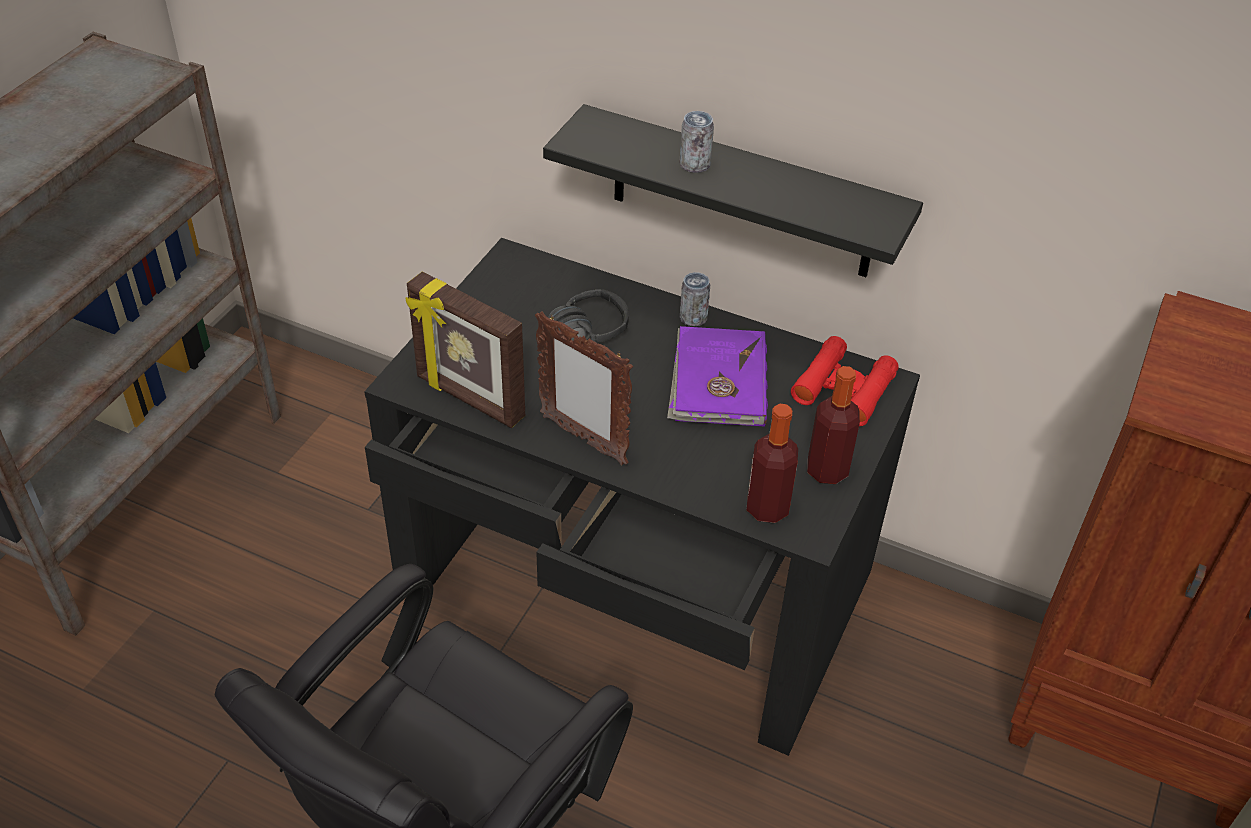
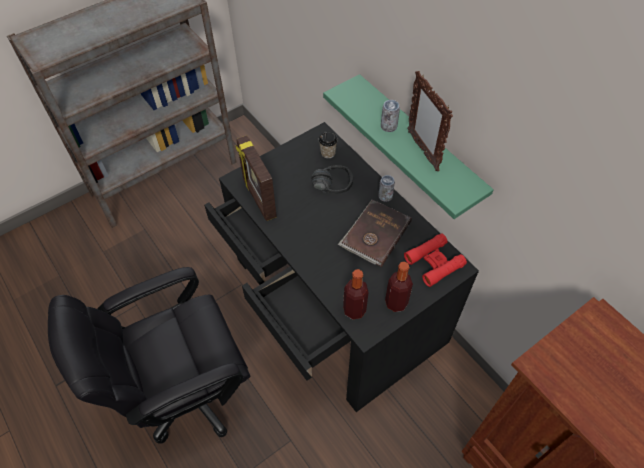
camera: 30 degrees right, 10 degrees up
(544, 284) = (328, 153): none -> cup
(583, 439) = (294, 239): picture frame -> picture frame (422, 150)
(717, 381) = (375, 234): purple book -> brown book
(742, 194) = (417, 147): black shelf -> green shelf

